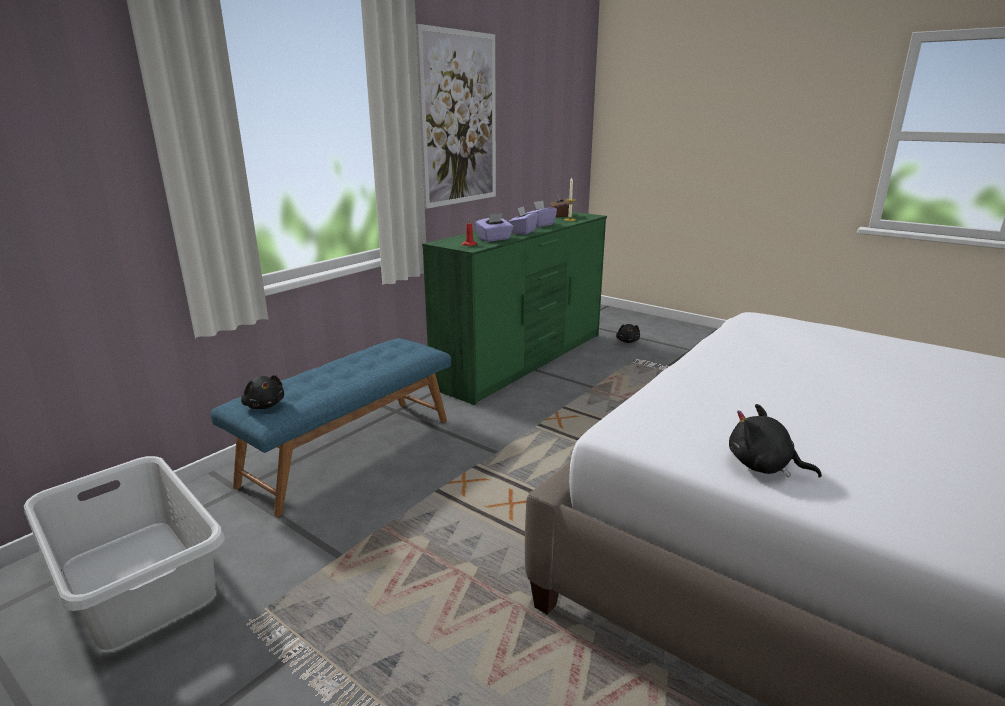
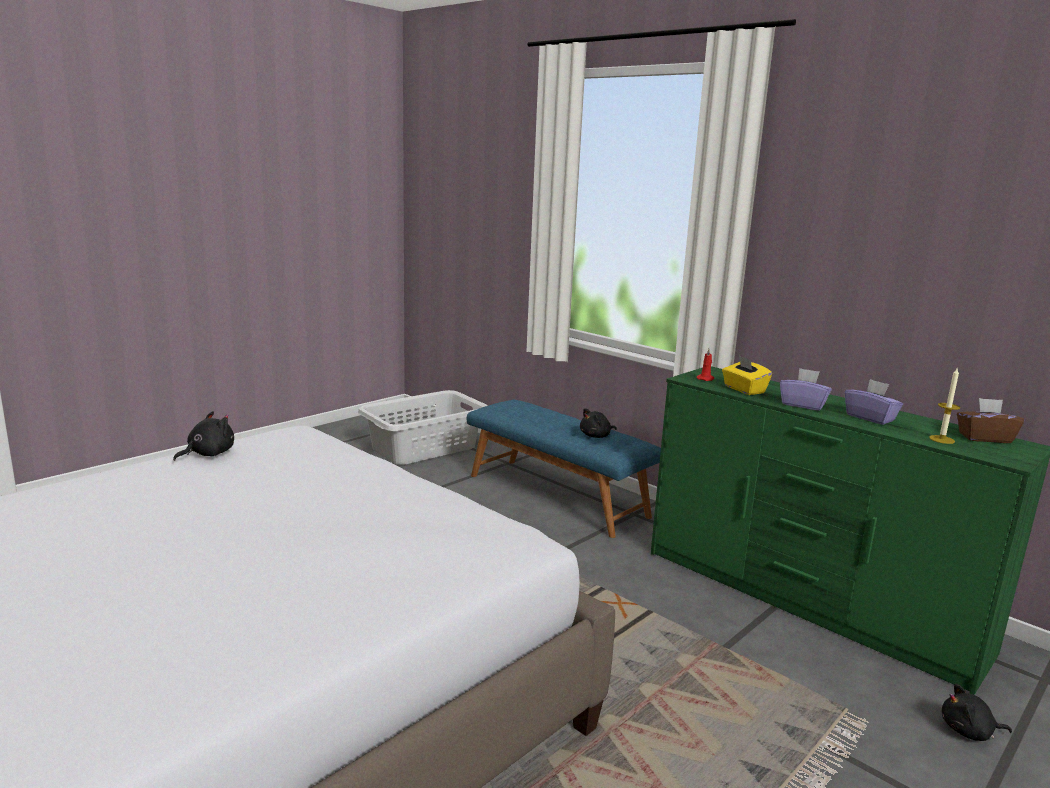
camera: 95 degrees right, 5 degrees down
(264, 405) = (505, 406): black plush toy -> black plush toy (596, 436)
(459, 120) = (856, 245): picture -> none
(494, 239) = (744, 390): purple tissue box -> yellow tissue box

